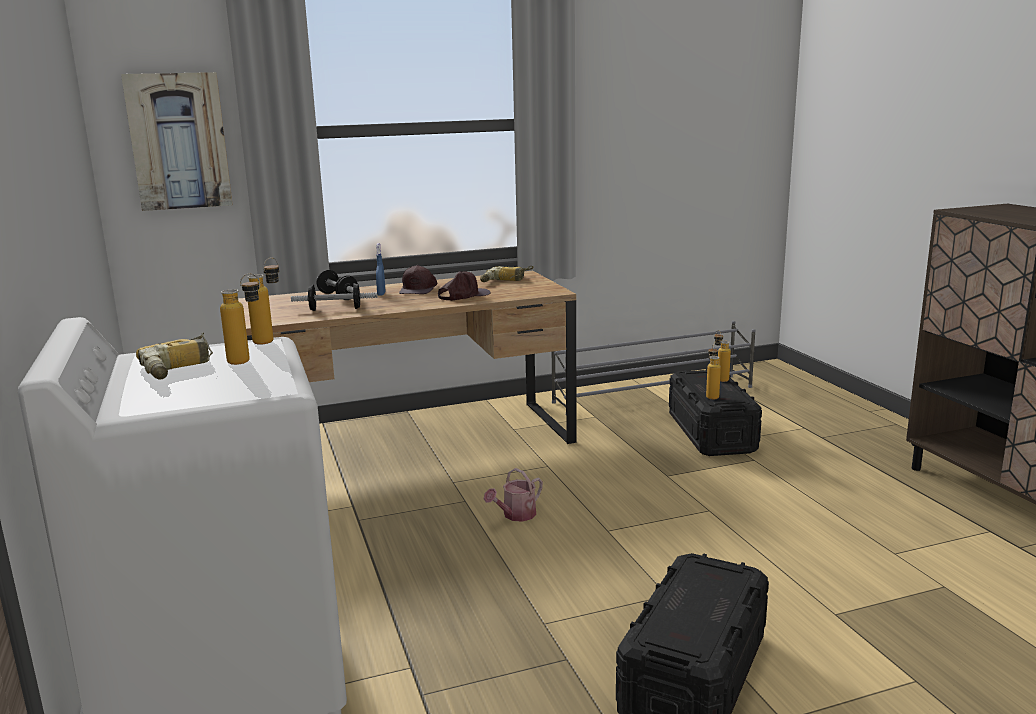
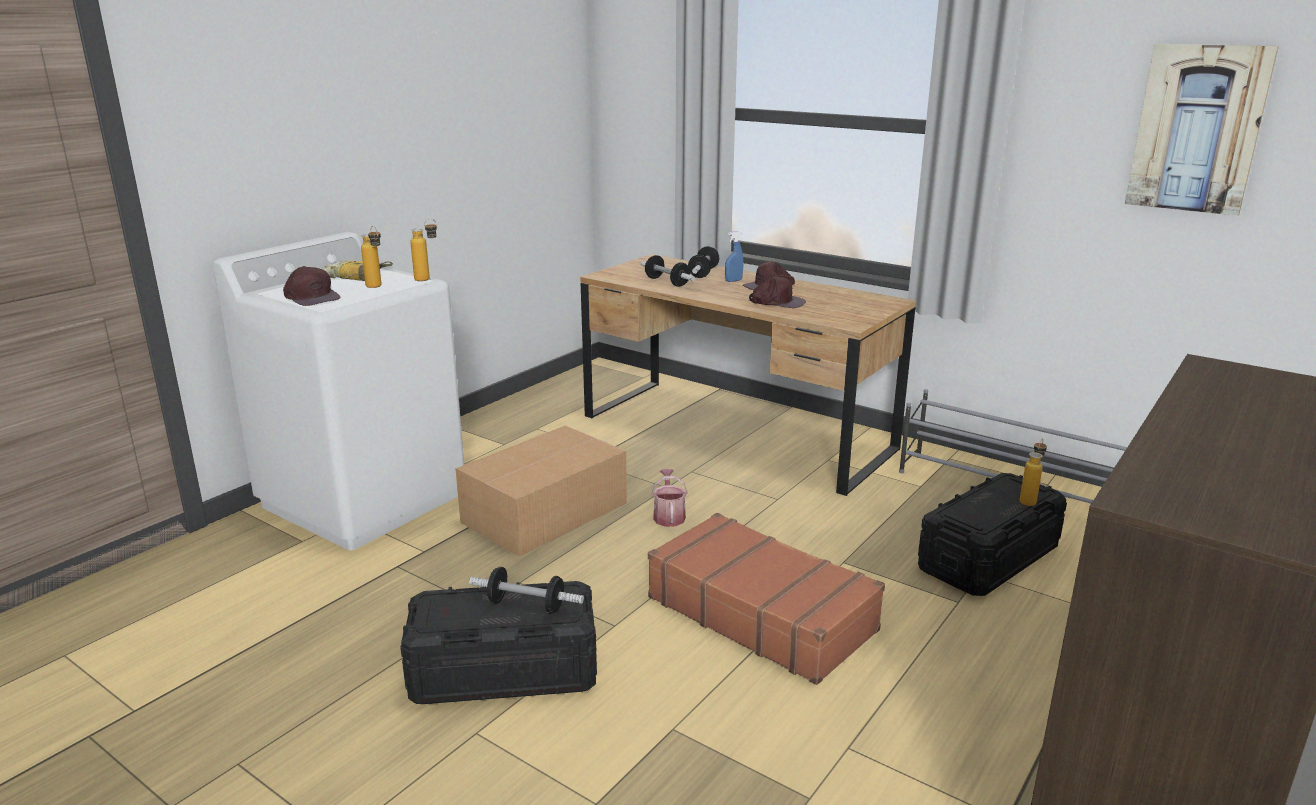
camera: 55 degrees right, 5 degrees up
(179, 141) = (645, 111): picture -> picture (1197, 129)
(215, 391) = (311, 297): none -> brown cap
(426, 573) = (542, 513): none -> cardboard box
(506, 280) = (856, 301): power drill -> none
(516, 515) = (669, 516): watering can -> watering can turned 75 degrees clockwise
(705, 589) = (526, 605): none -> dumbbell
(707, 527) = (761, 613): none -> brown suitcase
(711, 395) = (967, 508): bottle -> none

